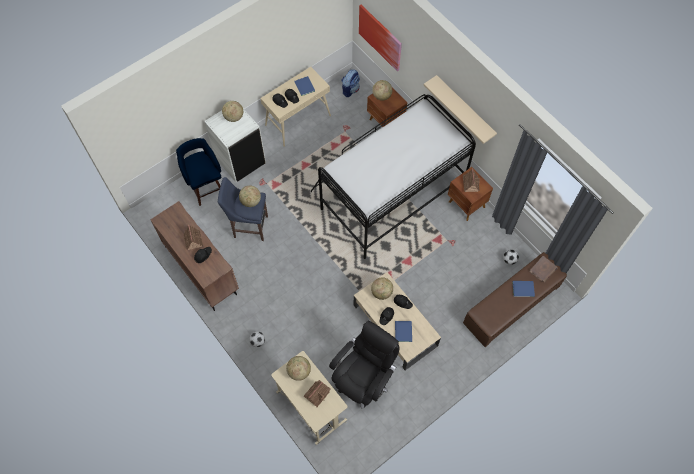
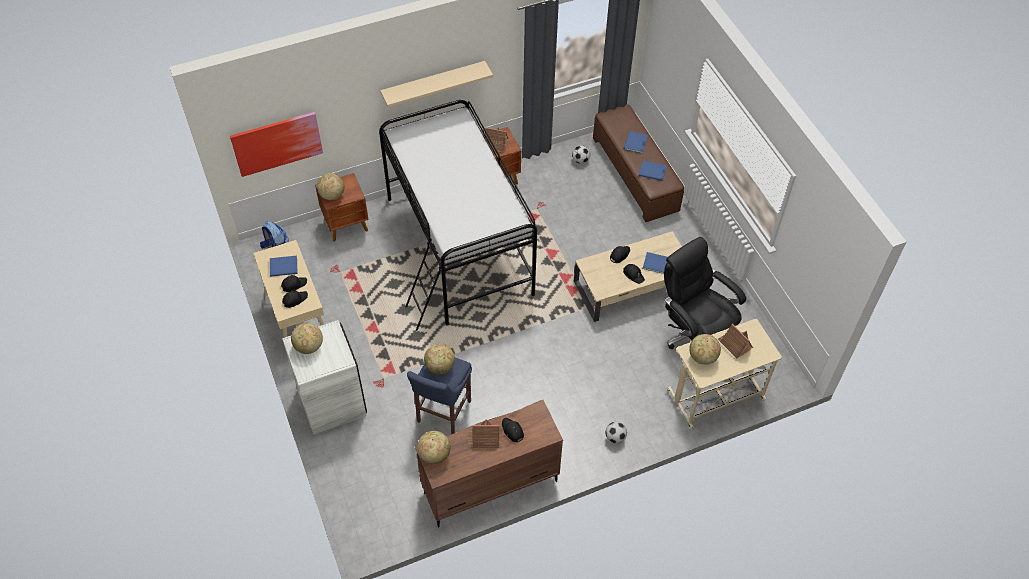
camera: 75 degrees left, 10 degrees down
(206, 187) = (359, 455): blue stool -> none
(381, 292) = (601, 272): globe -> globe (434, 454)
(496, 309) = (653, 172): none -> blue book
(543, 270) = (617, 120): brown book -> none

